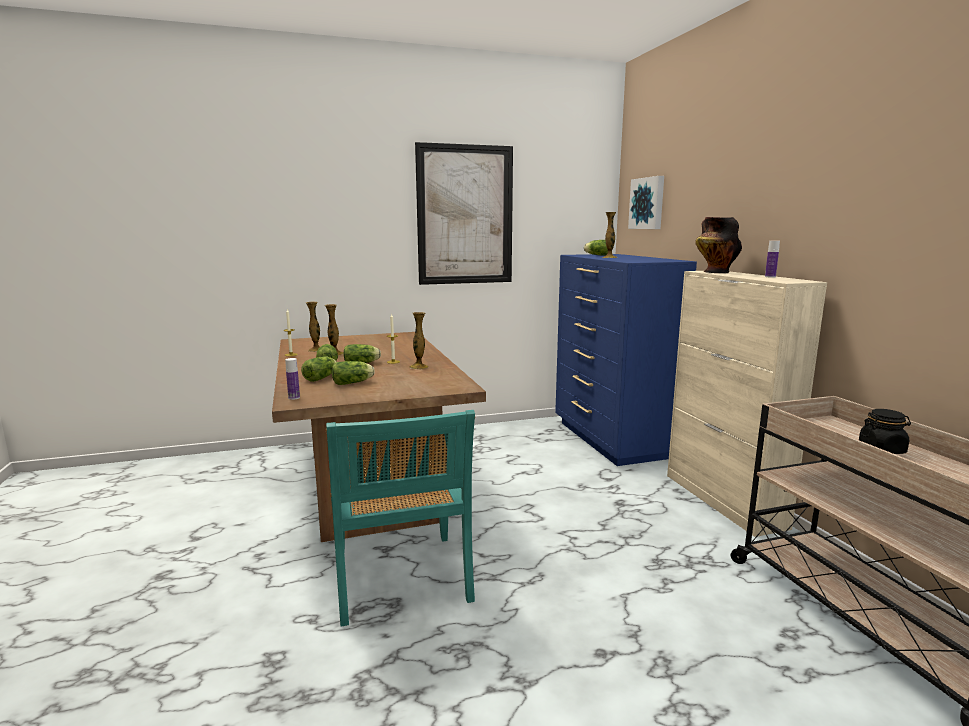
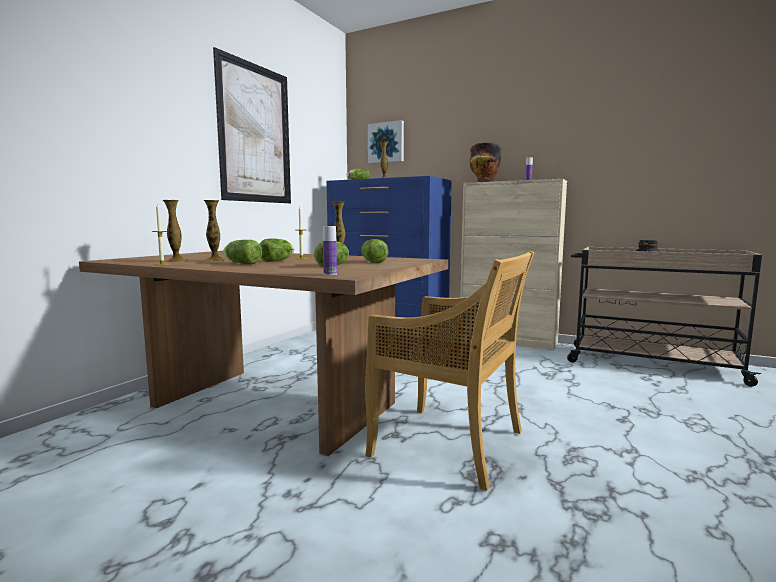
camera: 45 degrees left, 5 degrees down
(322, 378) = (287, 267): lettuce -> lettuce (372, 261)
(401, 579) = (450, 444): turquoise chair -> beige chair

